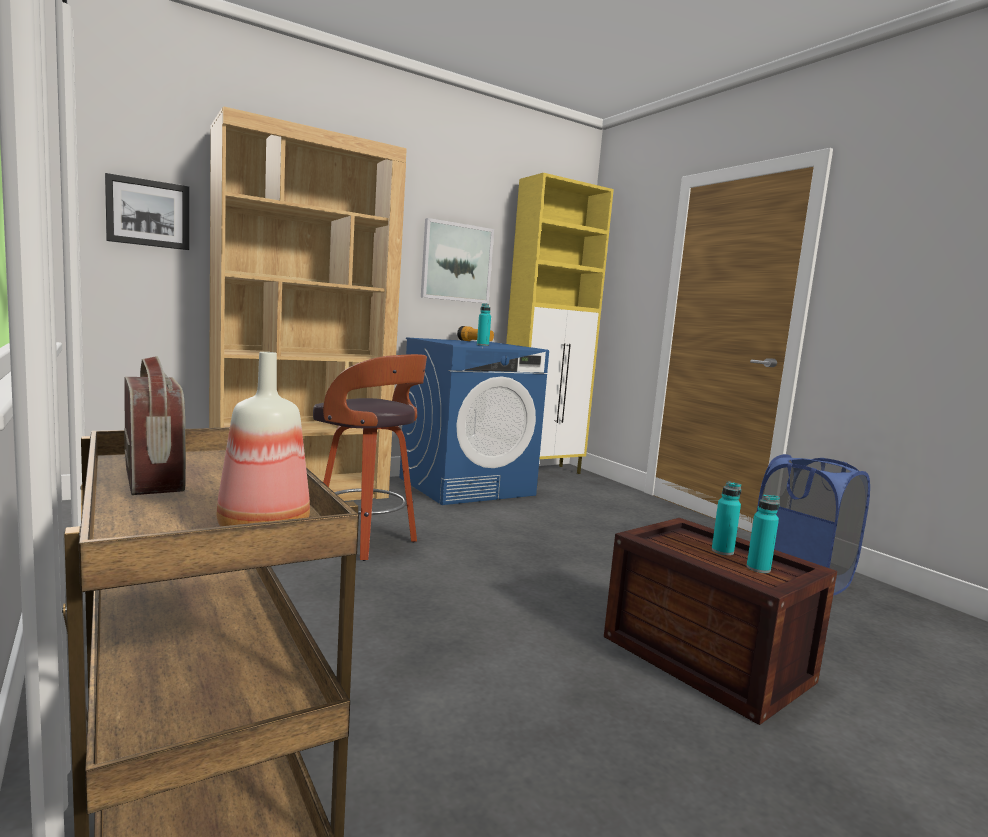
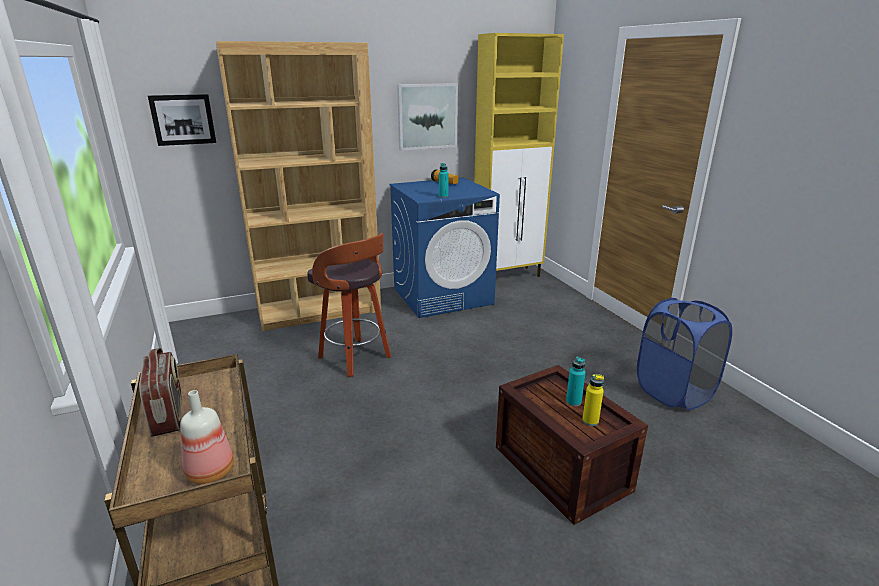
camera: 10 degrees right, 15 degrees up
(758, 568) = (590, 421): turquoise bottle -> yellow bottle

